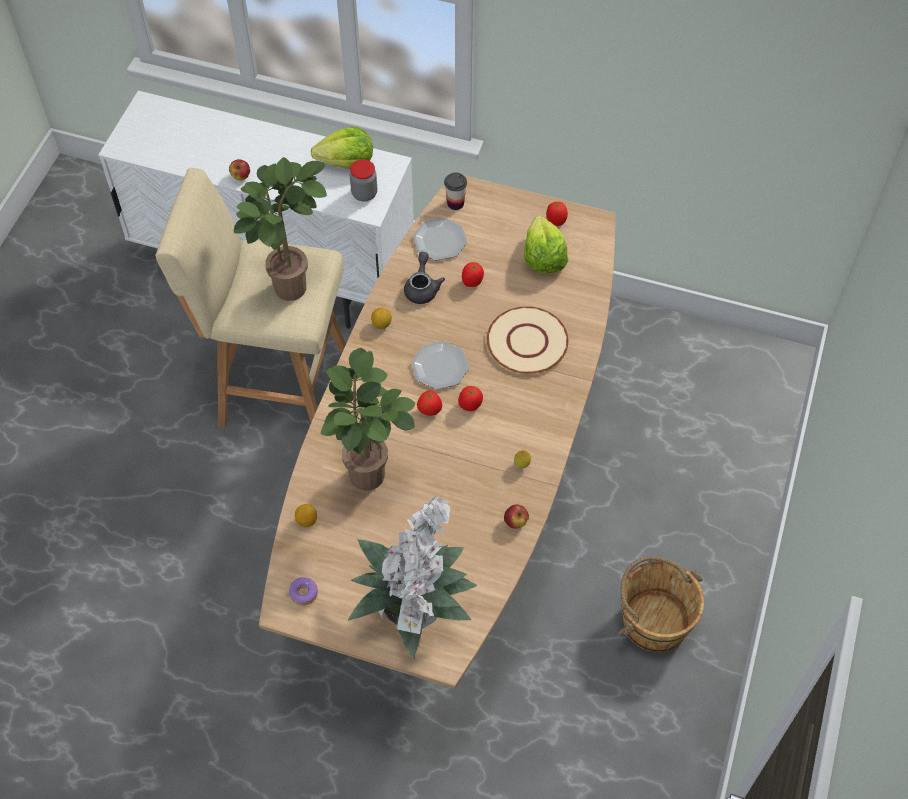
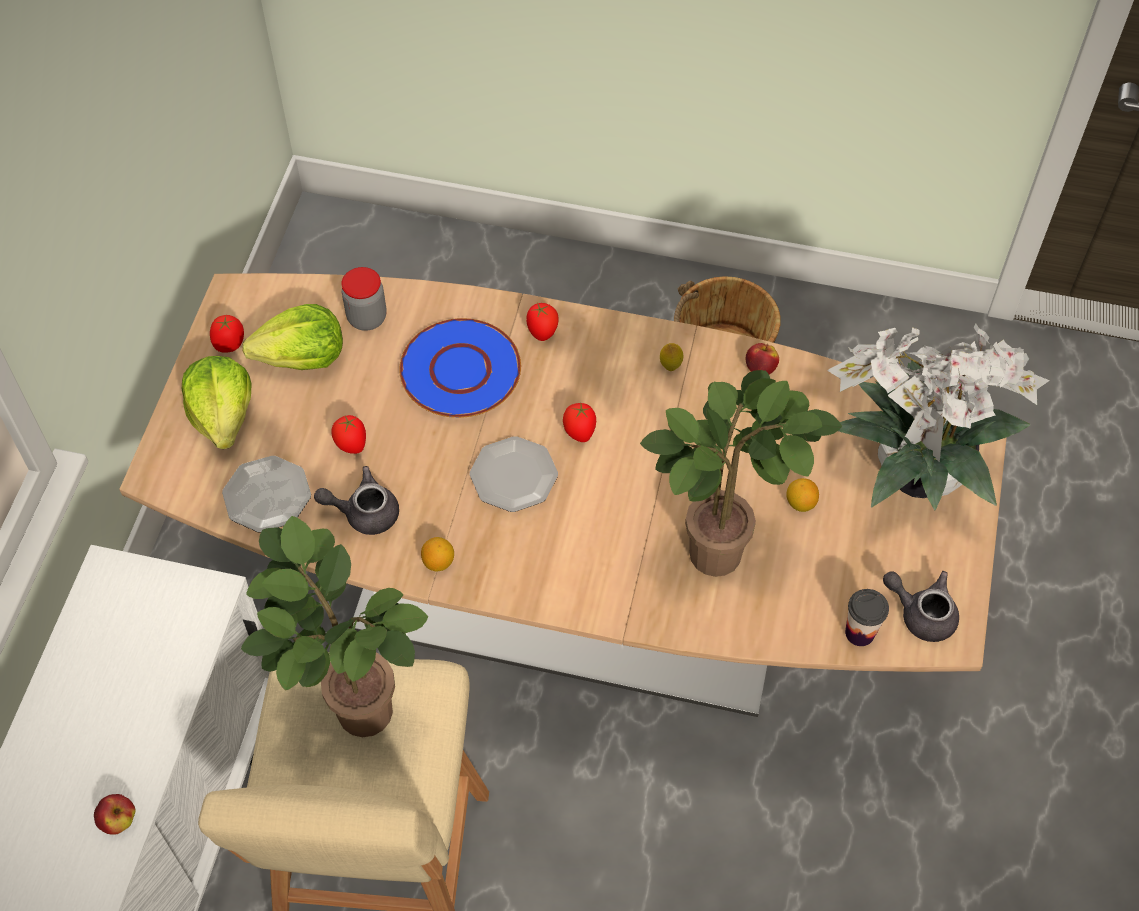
camera: 95 degrees left, 0 degrees up
(303, 593) = (921, 613): donut -> grey teapot
(307, 520) = (804, 624): lemon -> lemon (800, 503)
(346, 162) = (94, 644): lettuce -> lettuce (223, 415)
(364, 194) = (171, 607): jar -> jar (367, 318)
(429, 411) = (594, 483): tomato -> tomato (542, 332)
(455, 203) = (188, 480): cup -> cup (859, 633)
(527, 341) = (459, 370): beige plate -> blue plate

